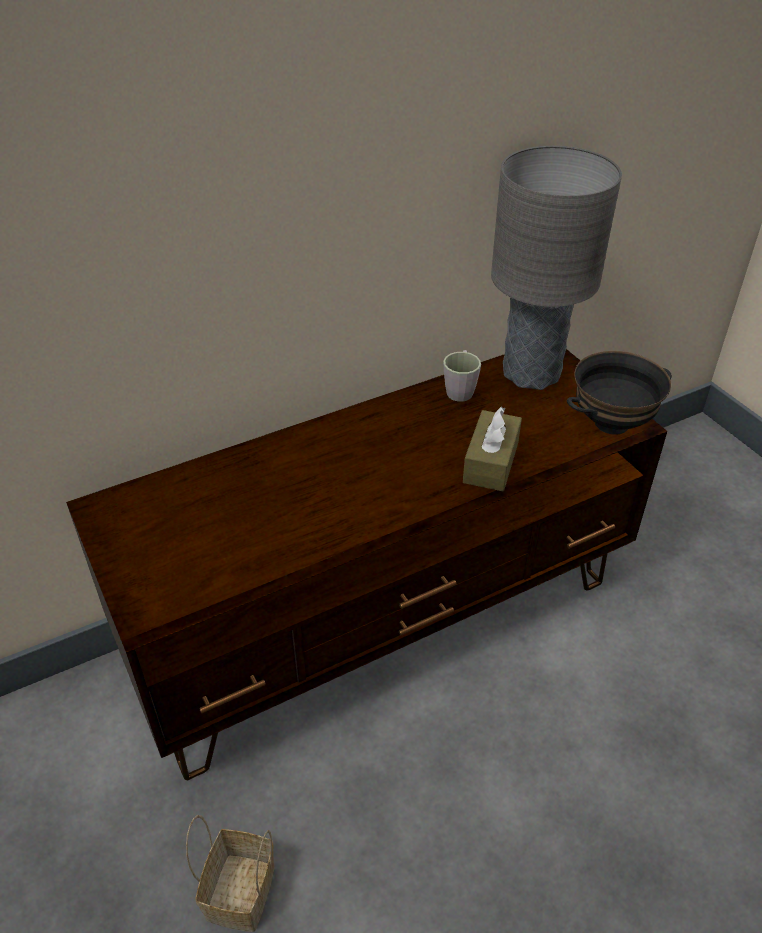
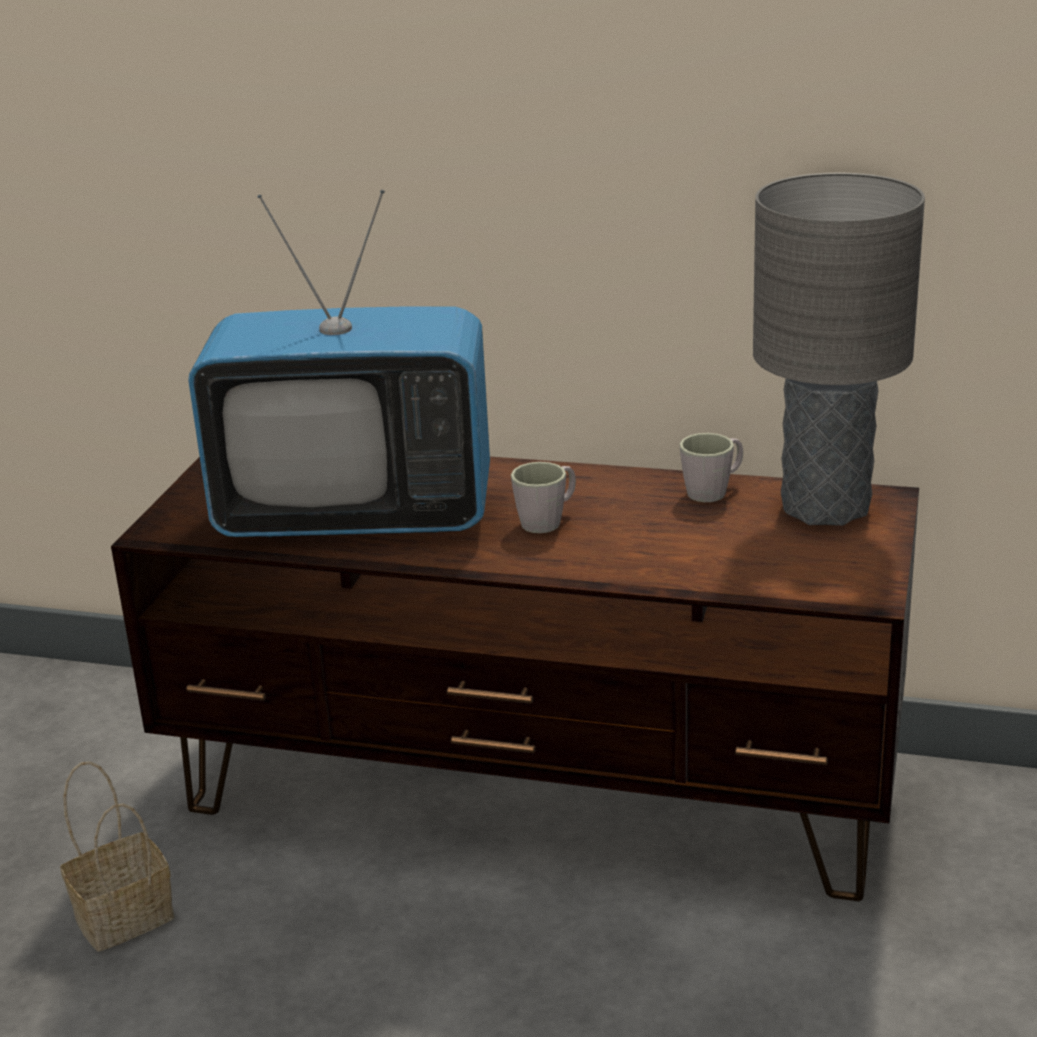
camera: 45 degrees right, 15 degrees down
(277, 520) = (356, 516): none -> television
(403, 459) = (548, 520): none -> grey mug
(491, 462) = (634, 559): brown tissue box -> none
(612, 424) = (840, 585): black bowl -> none

